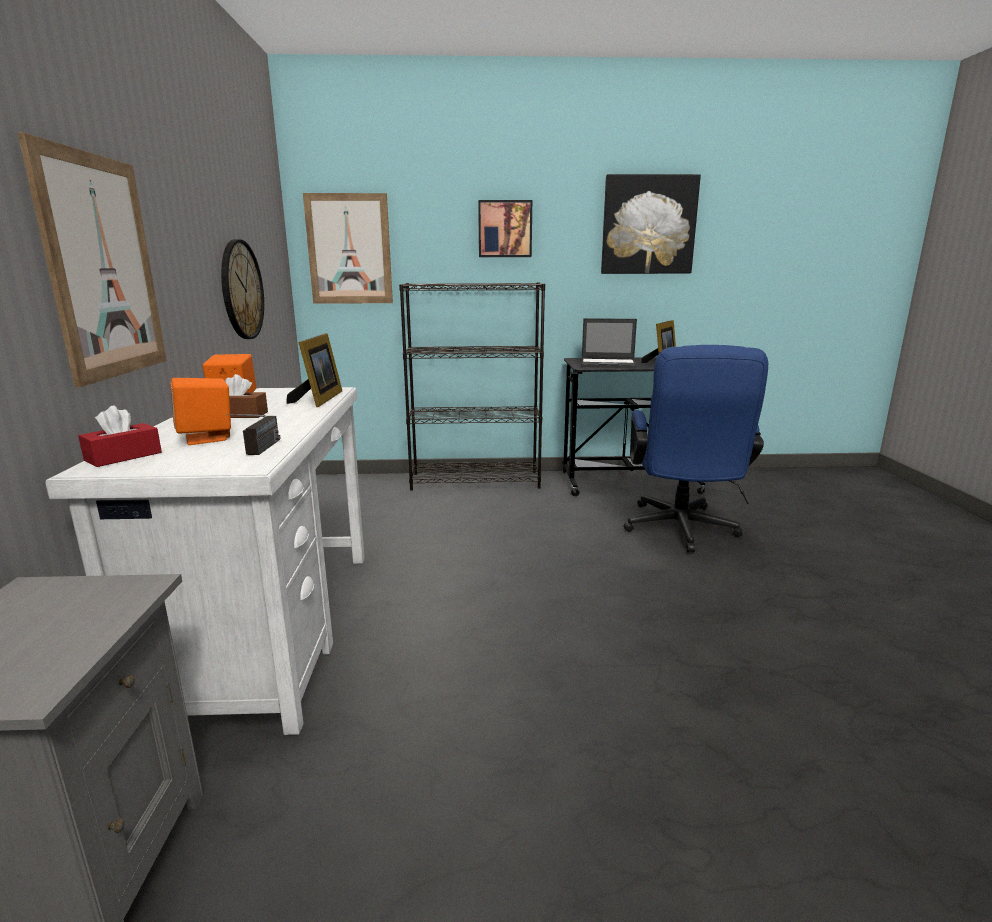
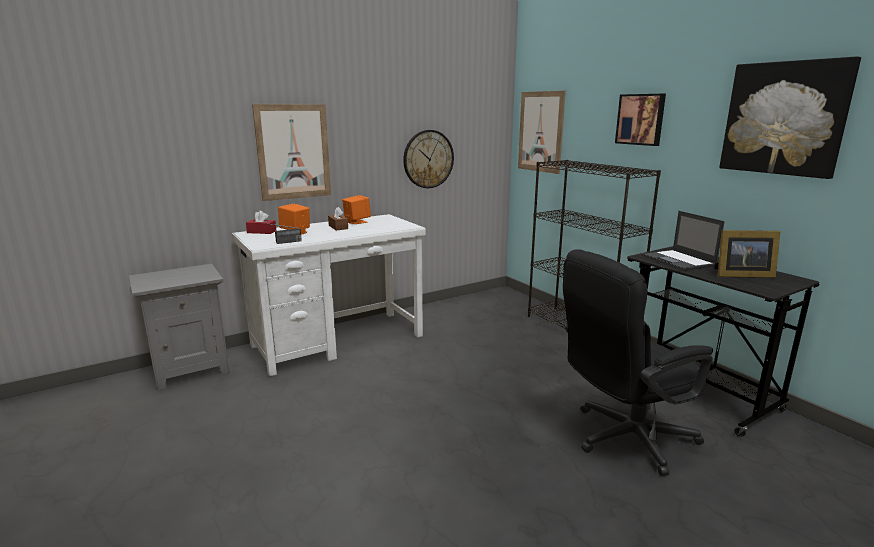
camera: 60 degrees right, 0 degrees up
(319, 399) = (384, 229): picture frame -> none
(681, 531) = (623, 439): blue office chair -> black office chair

